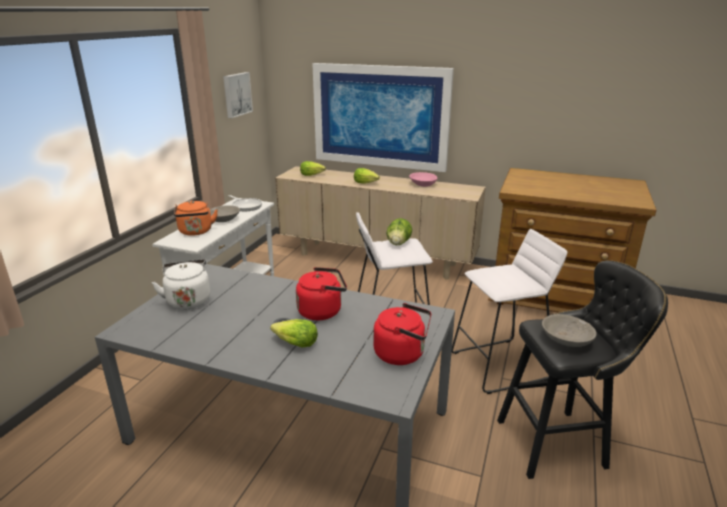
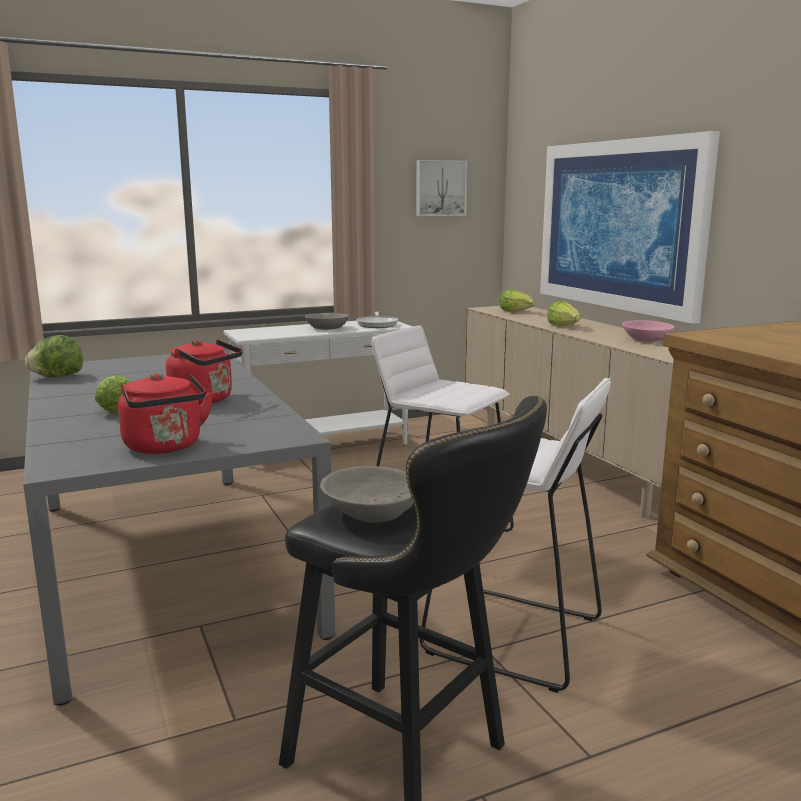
camera: 45 degrees right, 10 degrees down
(188, 300) = (140, 365): white kettle -> none
(196, 232) = (277, 330): orange kettle -> none
(398, 243) = (463, 386): lettuce -> lettuce (57, 376)

